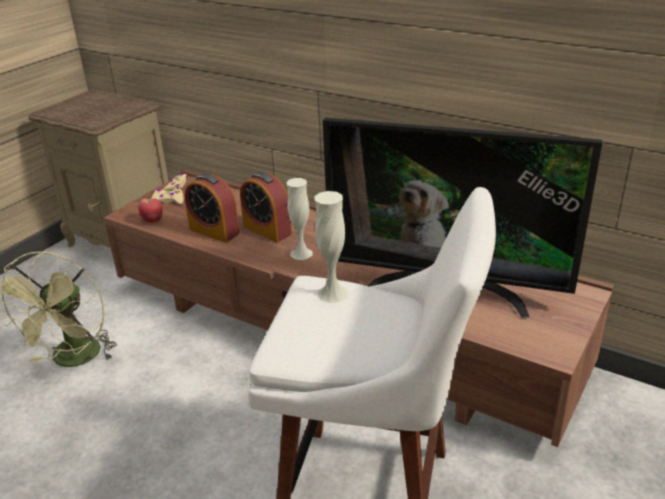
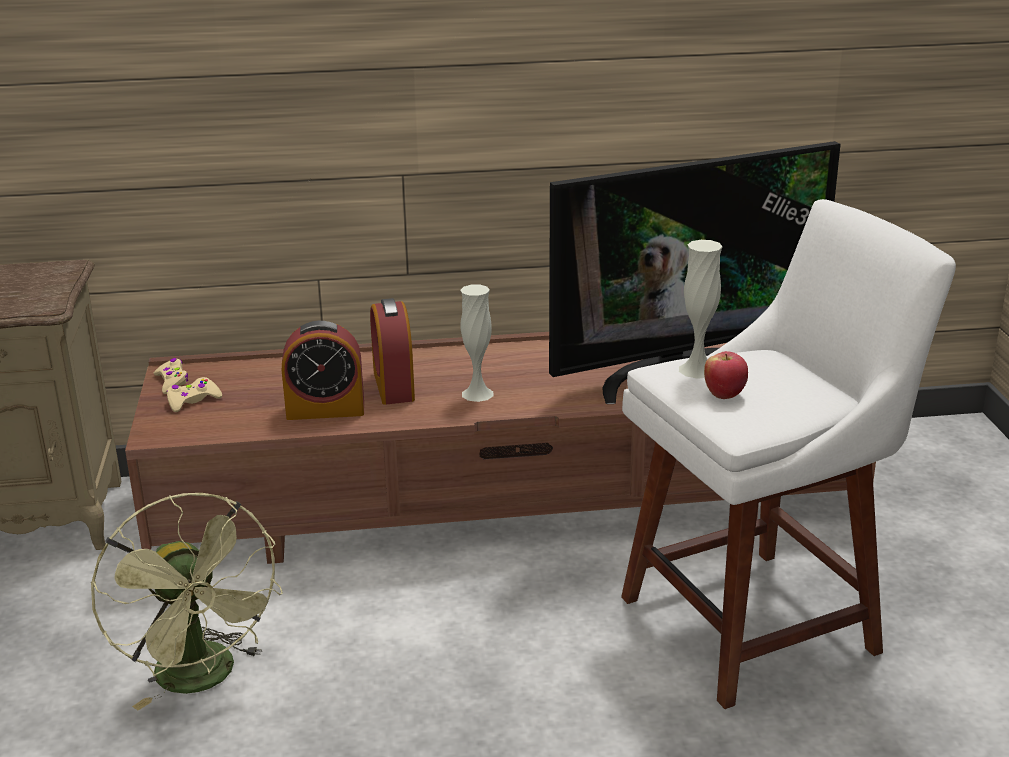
camera: 40 degrees left, 5 degrees down
(153, 220) = (213, 428): apple -> apple (724, 395)
(267, 230) = (393, 386): alarm clock -> alarm clock turned 75 degrees clockwise

